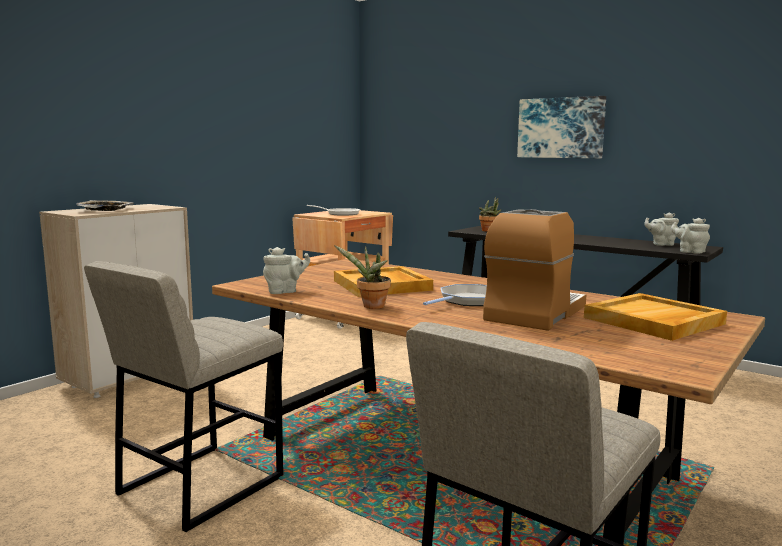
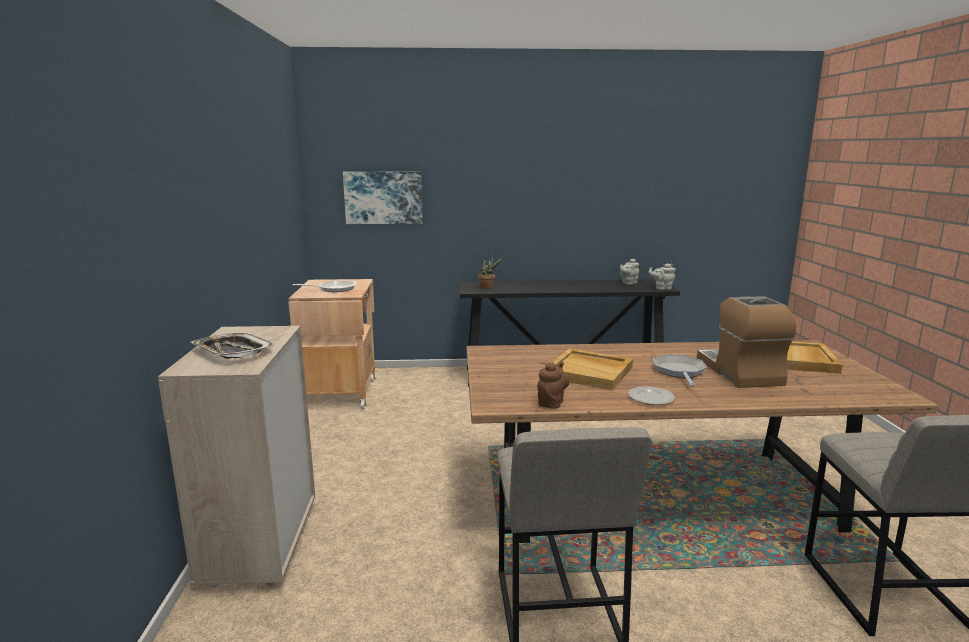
camera: 40 degrees left, 5 degrees up
(285, 291) = (551, 402): grey teapot -> brown teapot
(370, 307) = (651, 398): potted plant -> plate
(561, 128) = (532, 191): picture -> picture (383, 197)

